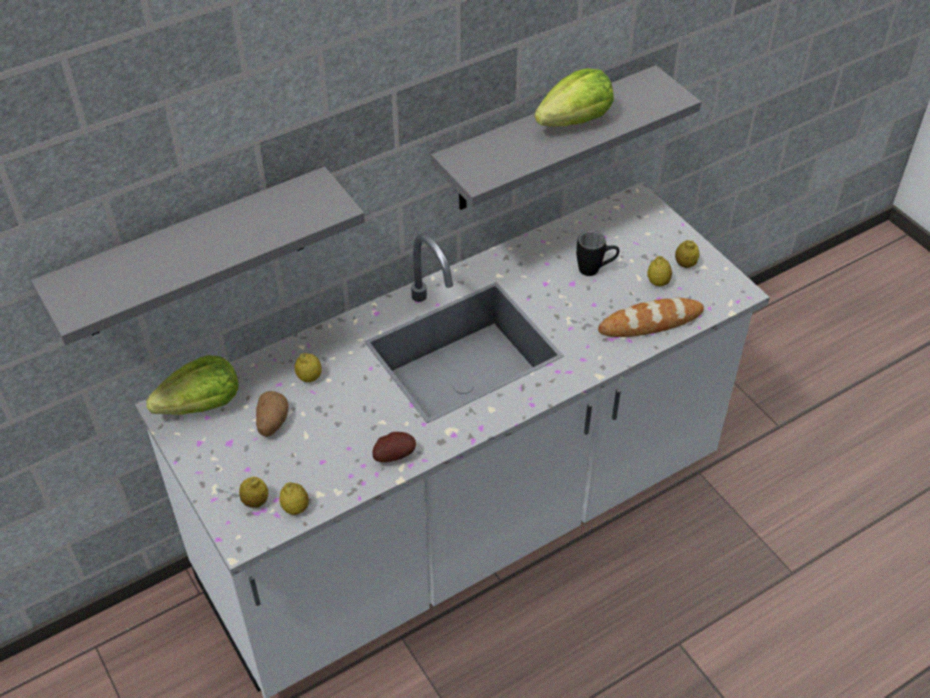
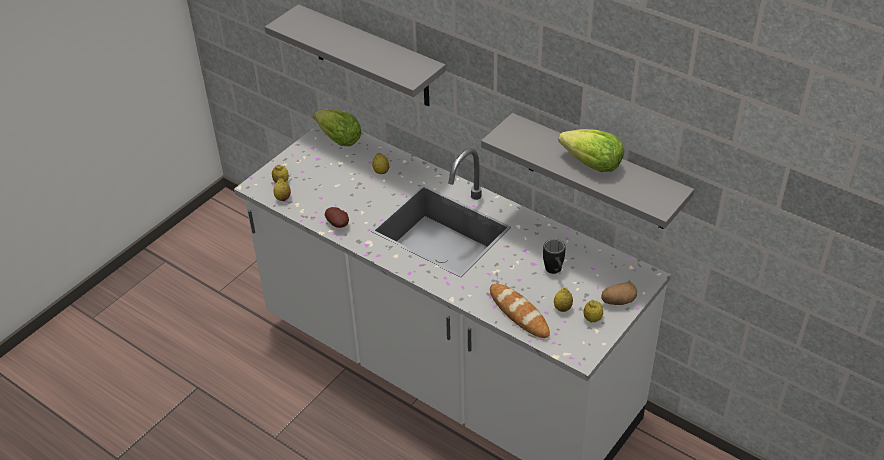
camera: 70 degrees right, 5 degrees down
(272, 423) = (339, 169): potato -> potato (618, 301)

